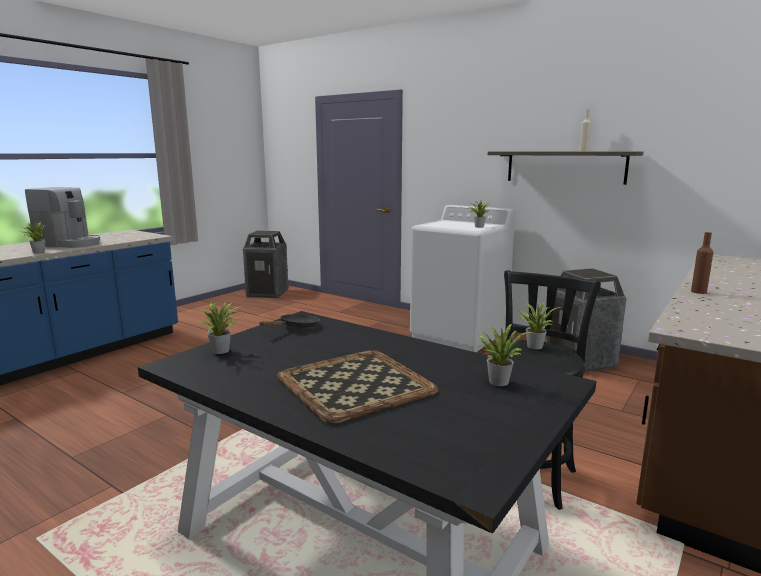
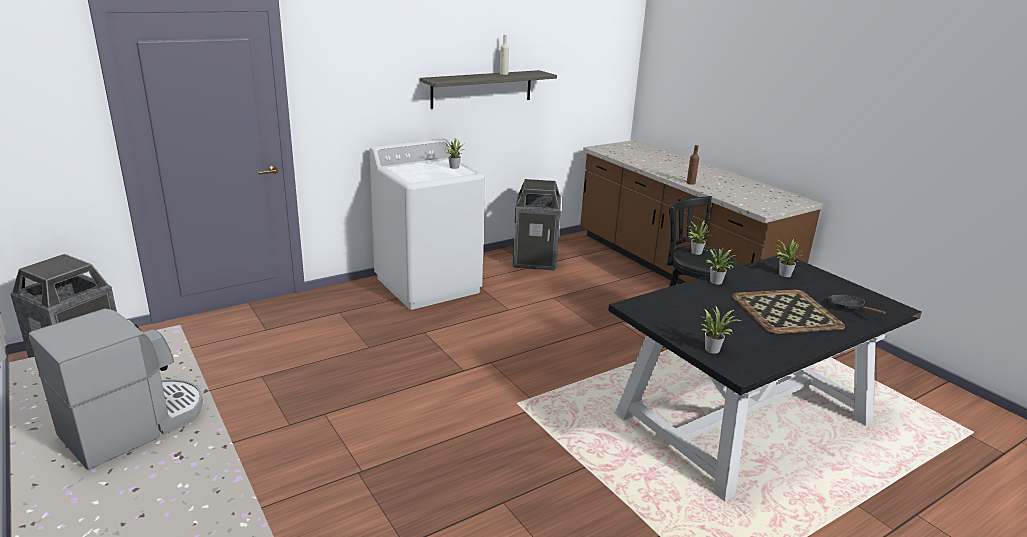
camera: 70 degrees left, 10 degrees up
(37, 252) = (205, 455): potted plant -> potted plant (716, 282)
(296, 327) = (660, 313): black frying pan -> black frying pan (848, 308)

